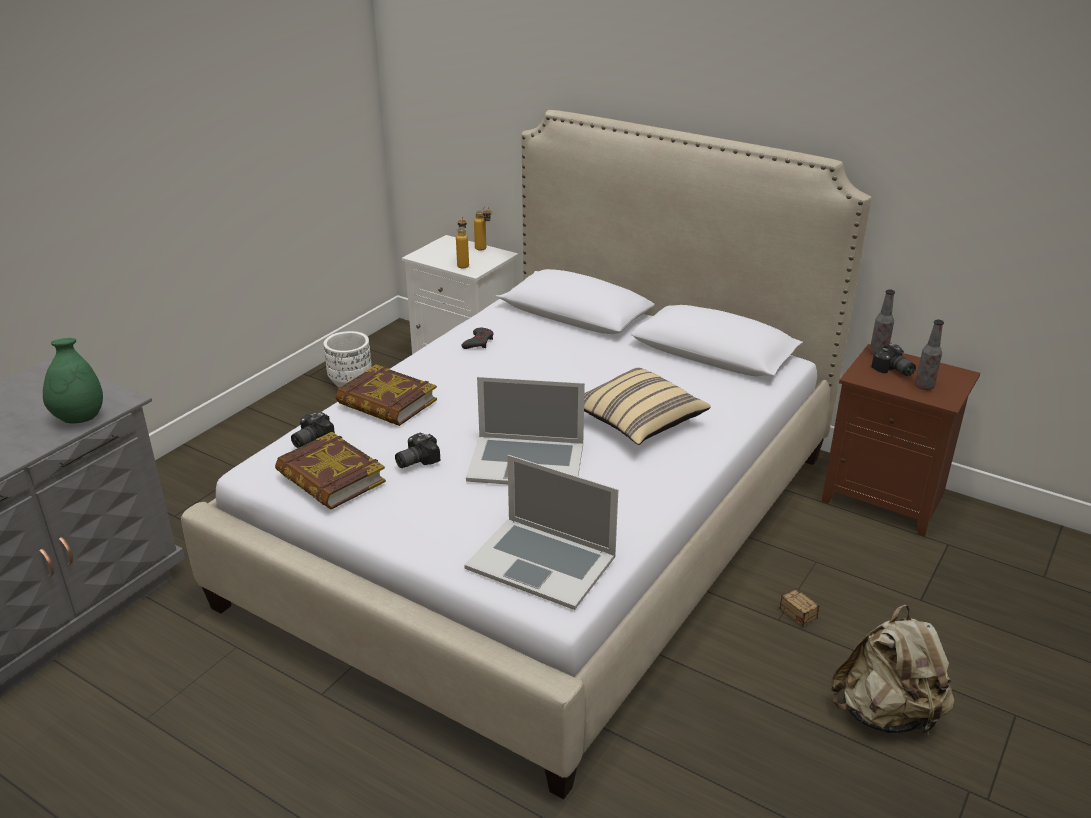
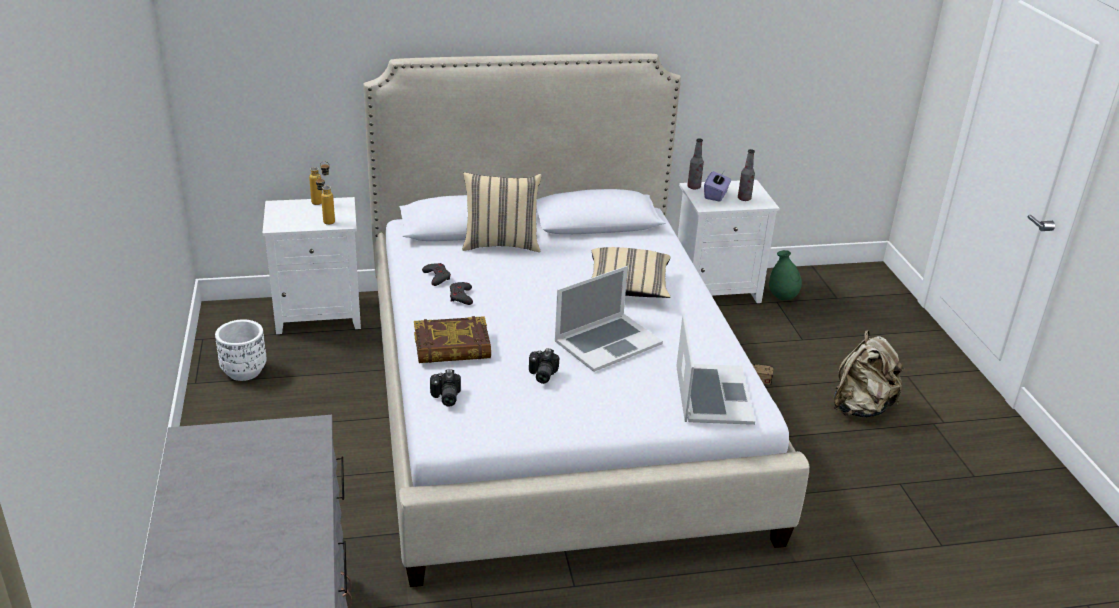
camera: 45 degrees left, 0 degrees up
(80, 418) = (306, 456): green vase -> green vase (782, 297)
(330, 478) = (508, 414): book -> none
(469, 366) = (461, 296): none -> grey game controller
(541, 562) = (712, 394): laptop -> laptop turned 75 degrees counterclockwise
(582, 336) = (501, 244): none -> beige pillow
(886, 498) = (716, 289): brown nightstand -> white nightstand
(893, 371) = (716, 195): camera -> purple tissue box

